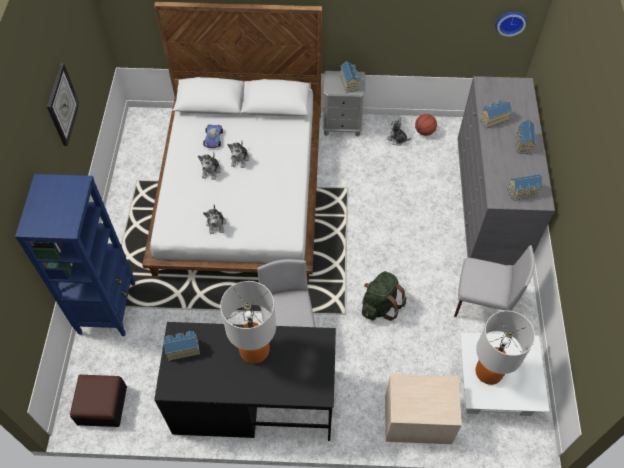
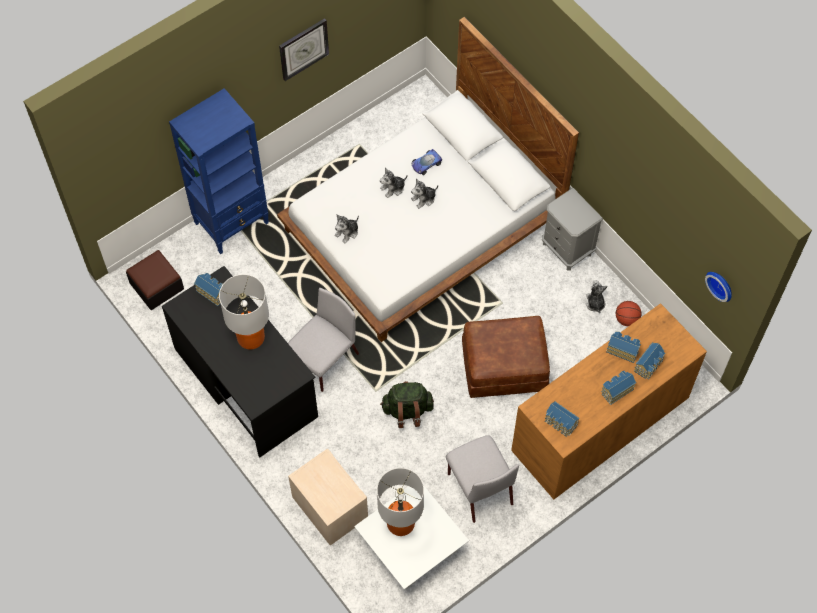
camera: 50 degrees right, 5 degrees up
(350, 82) = (578, 216): toy house -> toy house (649, 365)
(398, 221) = (504, 367): none -> brown ottoman
(490, 199) = (600, 424): grey dresser -> brown dresser

